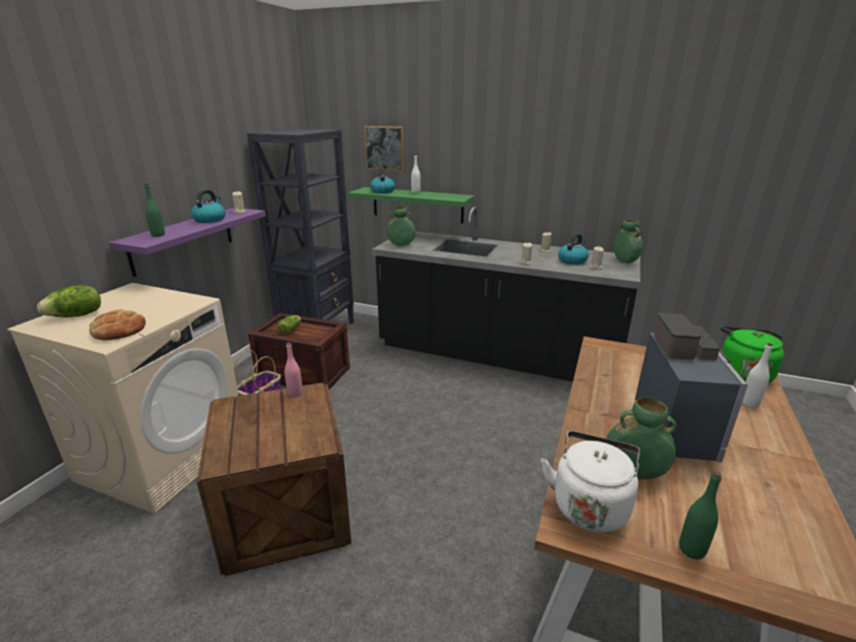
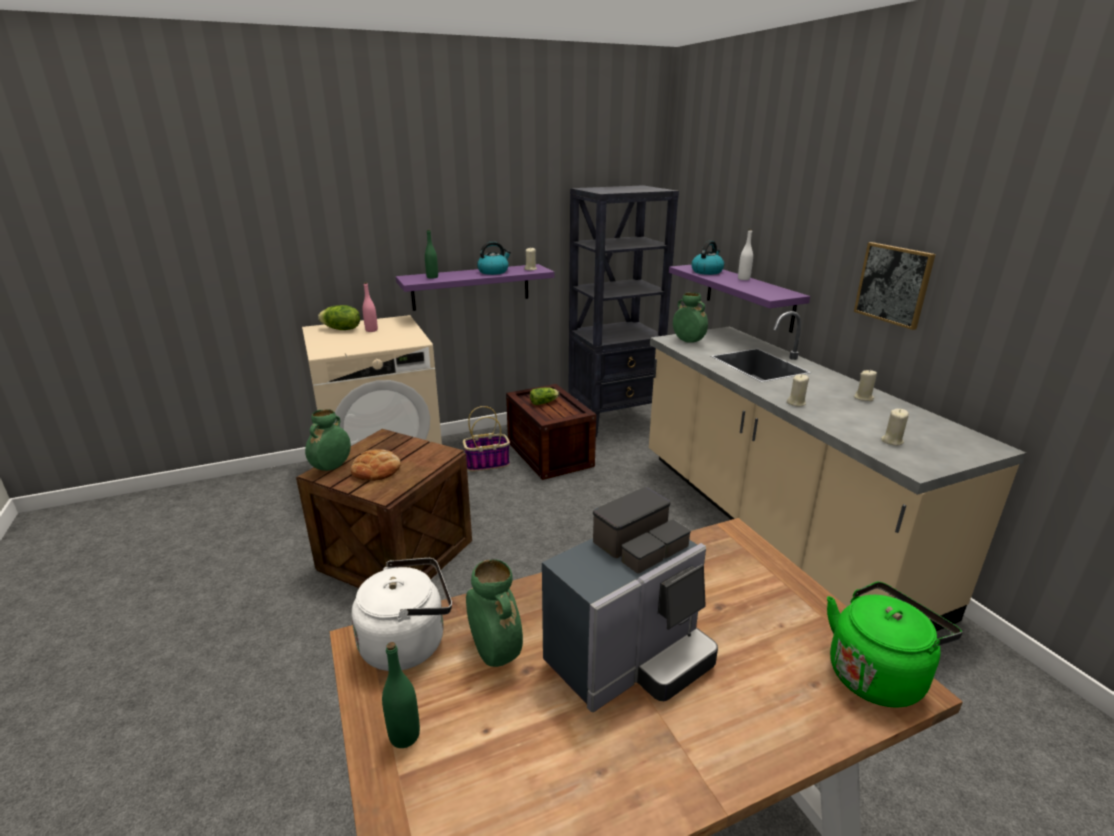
camera: 45 degrees right, 0 degrees up
(119, 330) = (341, 347): bread -> bread (376, 470)
(295, 393) = (432, 449): pink bottle -> pink bottle (371, 330)
(385, 148) = (728, 217): picture -> picture (893, 284)
(417, 205) = (748, 296): green shelf -> purple shelf
(496, 355) = (772, 526): black counter -> beige counter
(572, 260) = (875, 422): kettle -> none
(625, 262) = (966, 451): green vase -> green vase (331, 467)
(749, 403) = (794, 704): white bottle -> none

